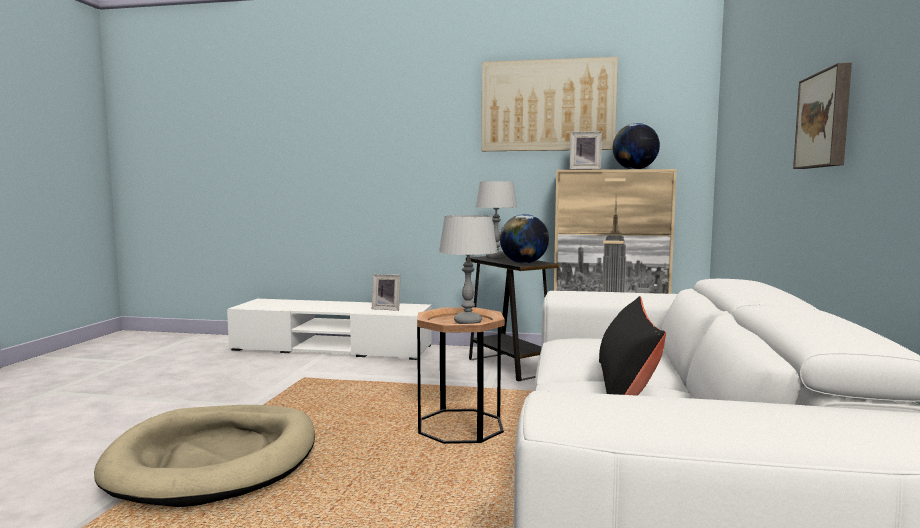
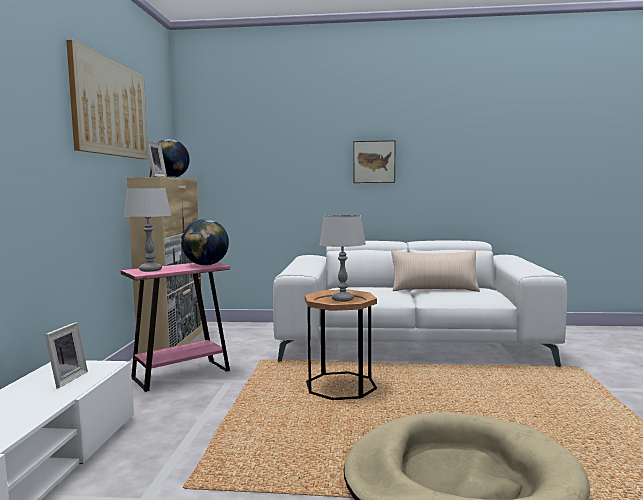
camera: 95 degrees left, 0 degrees up
(509, 366) = (181, 374): black side table -> pink side table
(625, 387) = (434, 289): black pillow -> beige pillow

